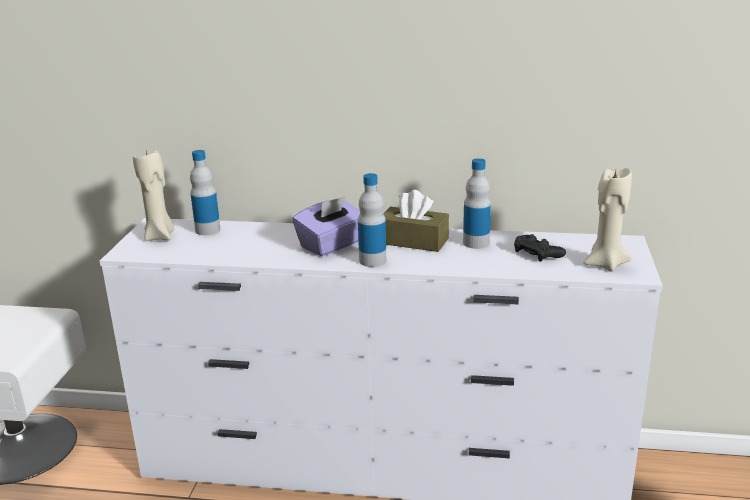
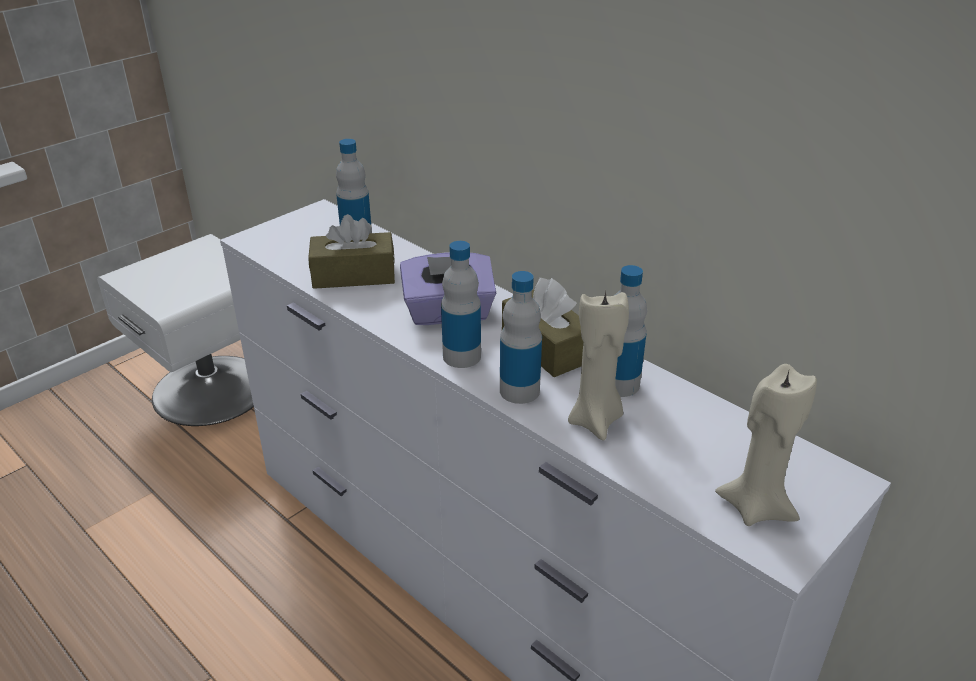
camera: 35 degrees right, 10 degrees up
(160, 236) = (305, 230): beige candle -> beige candle (596, 420)
(238, 247) = (353, 275): none -> brown tissue box
(429, 263) = (519, 391): none -> bottle
(537, 253) = (679, 440): black game controller -> none

